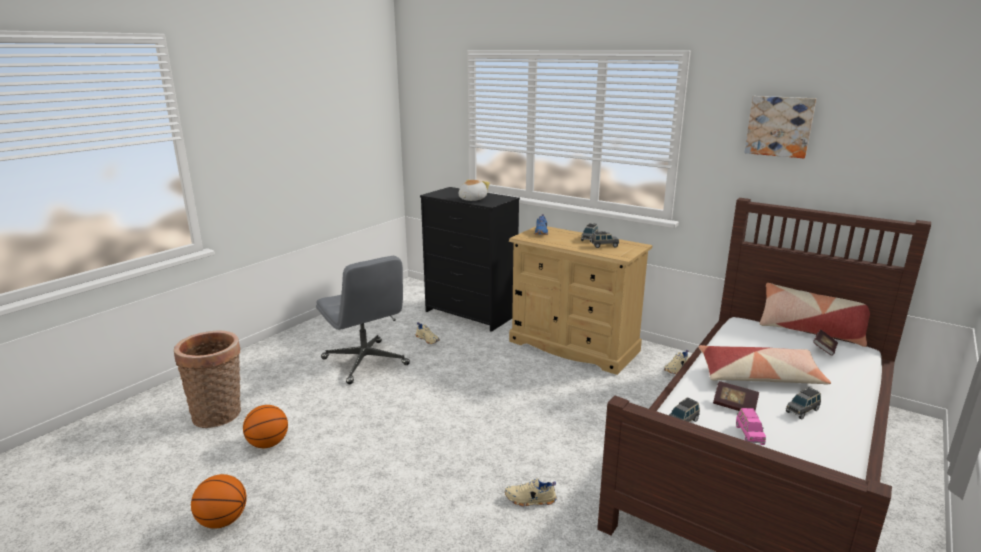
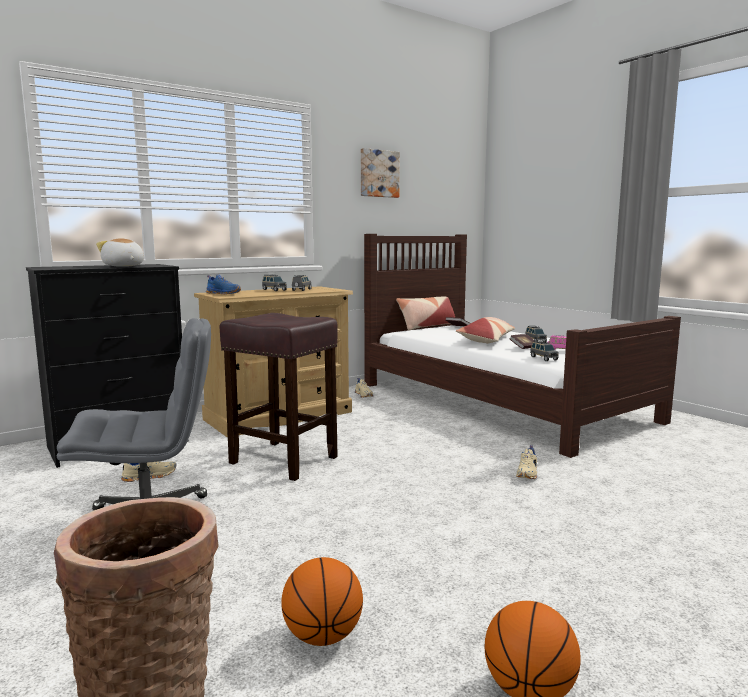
camera: 70 degrees left, 10 degrees down
(481, 373) = (282, 460): none -> brown stool

